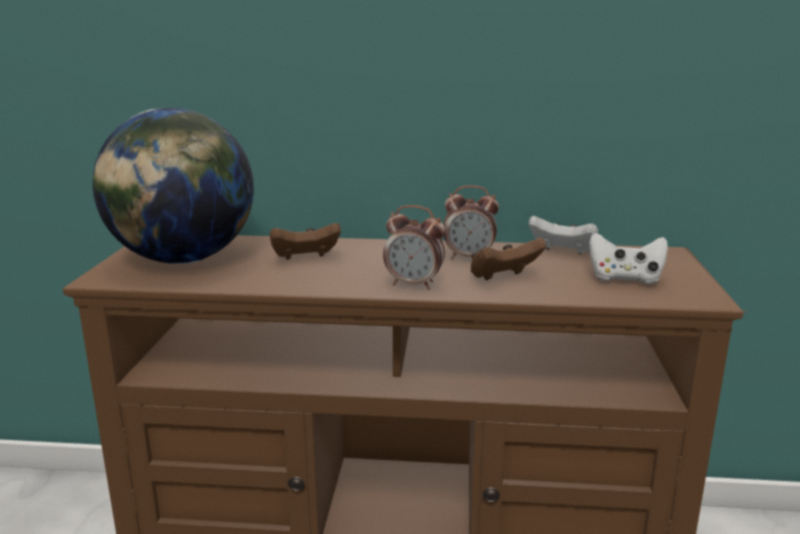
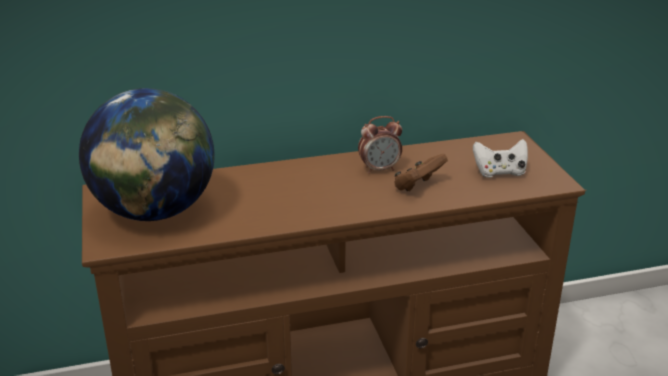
camera: 20 degrees left, 10 degrees up
(305, 258) = (254, 192): brown game controller -> none
(414, 285) = (360, 206): alarm clock -> none
(563, 252) = (443, 151): white game controller -> none

